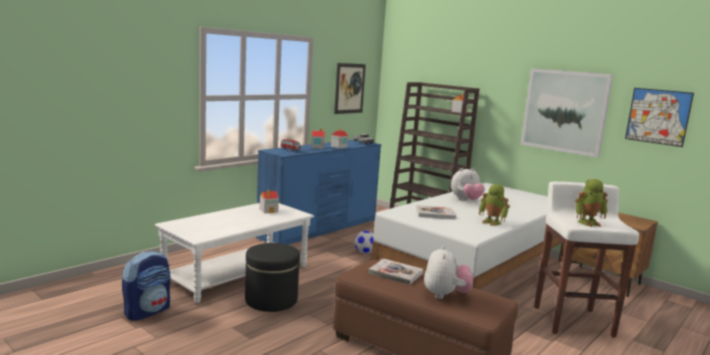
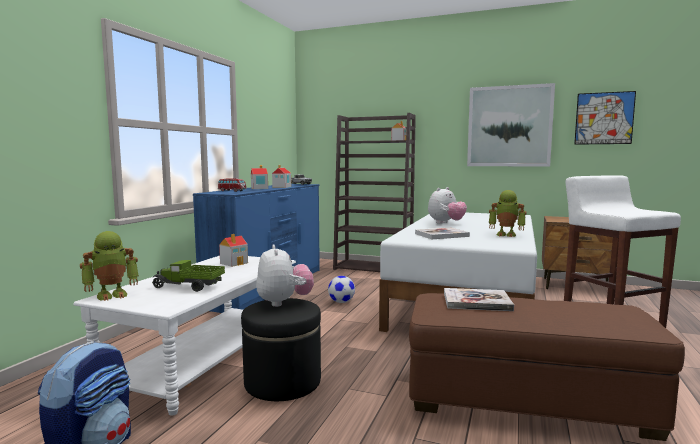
camera: 20 degrees left, 5 degrees down
(223, 225) = (189, 287): none -> toy truck
(349, 88) = (272, 128): picture -> none
(445, 295) = (570, 314): plush toy -> plush toy (284, 302)
(588, 222) = (629, 211): toy robot -> toy robot (112, 294)

